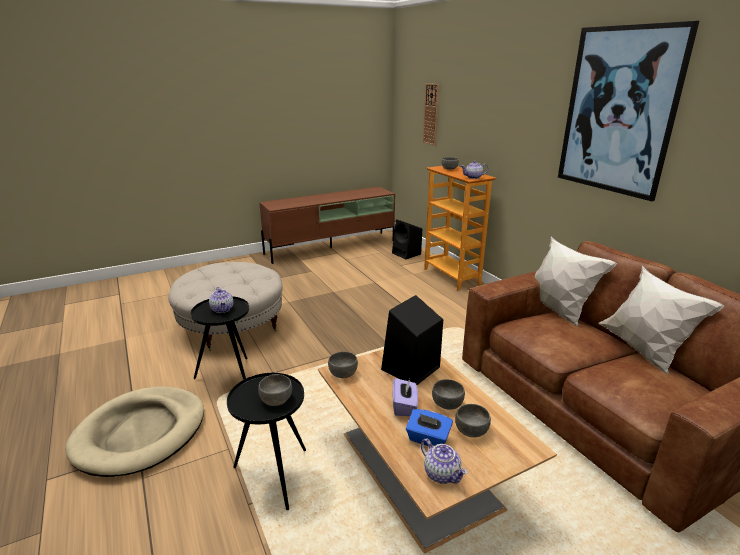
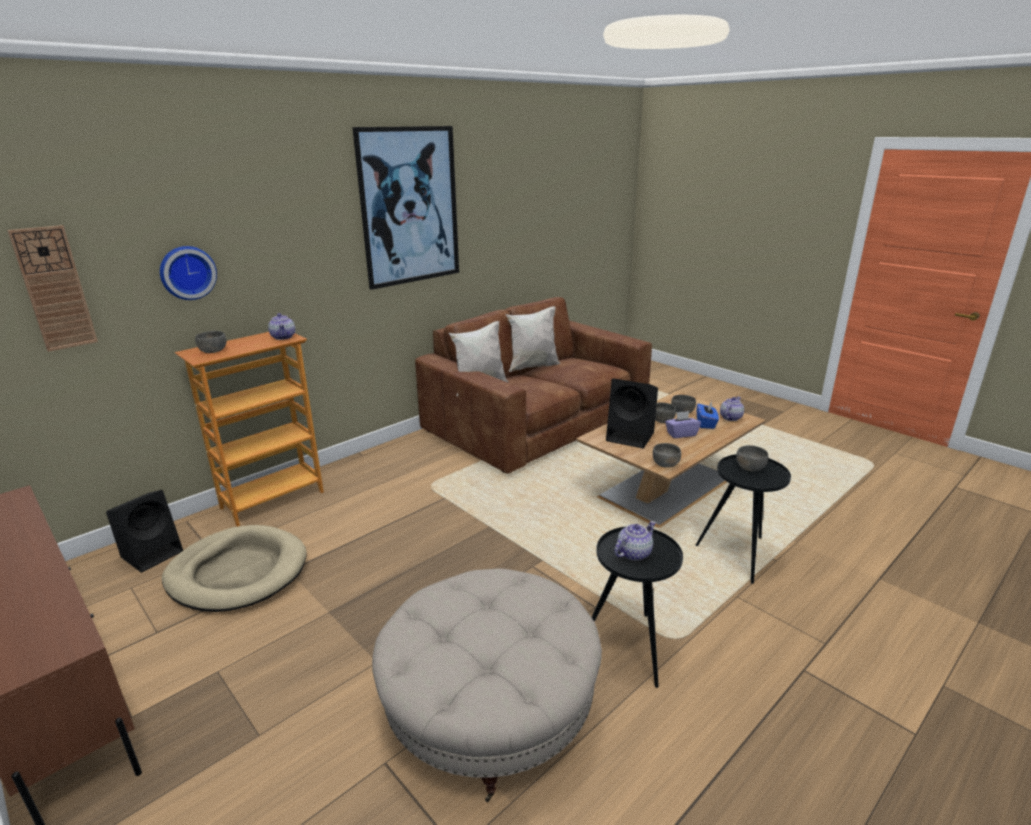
camera: 105 degrees left, 0 degrees up
(141, 433) = (784, 684): beige dog bed -> beige dog bed (238, 572)
(469, 122) = (187, 272): none -> wall clock

